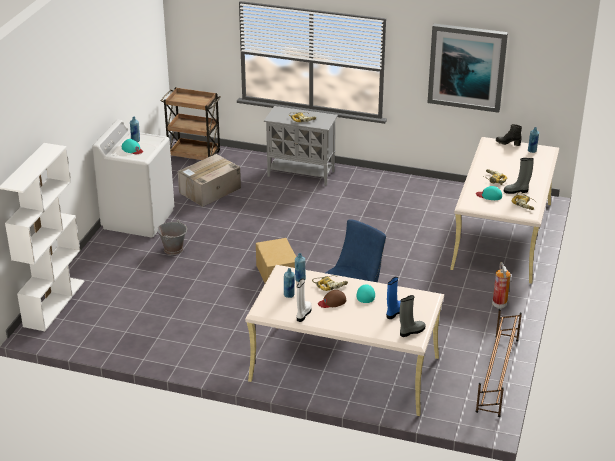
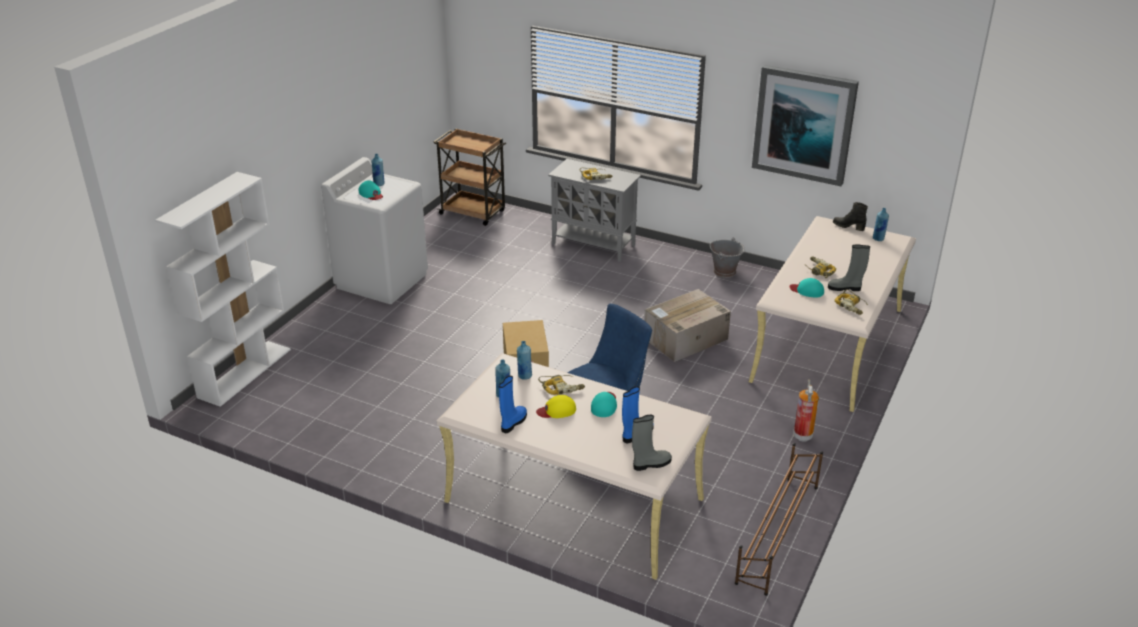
camera: 10 degrees right, 0 degrees up
(173, 249) = (410, 321): grey bucket -> grey bucket (725, 271)
(209, 191) = (477, 255): cardboard box -> cardboard box (684, 339)
(303, 314) = (513, 423): white boot -> blue boot
(332, 302) = (557, 410): brown cap -> yellow cap

